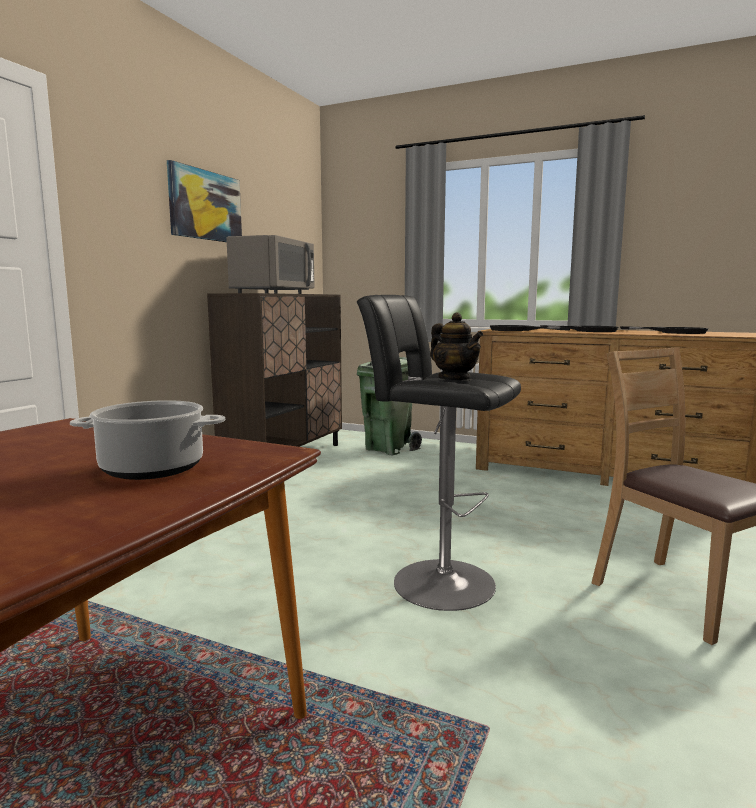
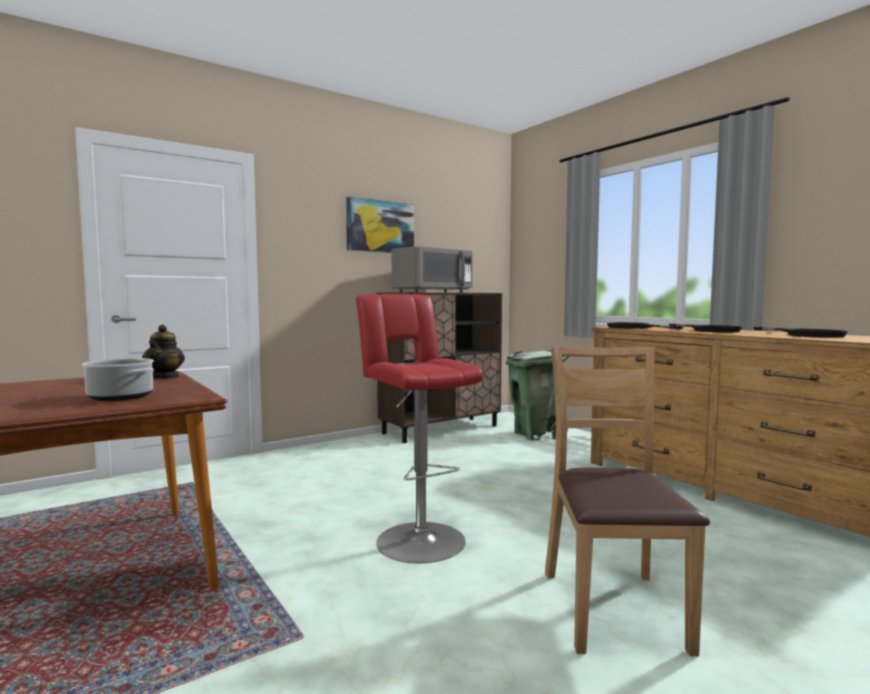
camera: 30 degrees right, 5 degrees down
(436, 581) = (417, 538): black stool -> red stool
(455, 379) = (423, 364): teapot -> teapot (165, 377)

